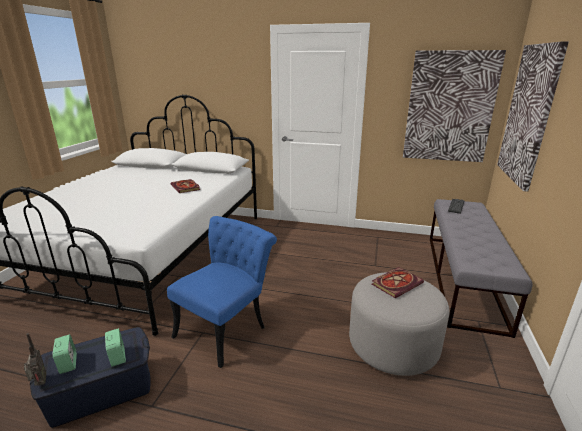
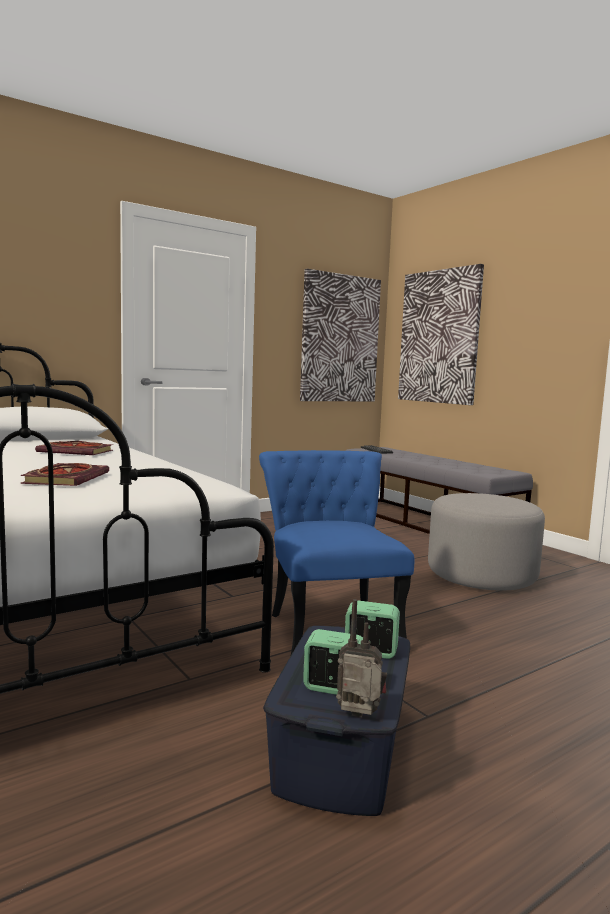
camera: 50 degrees left, 15 degrees down
(397, 283) = (471, 497): book -> book (66, 478)

